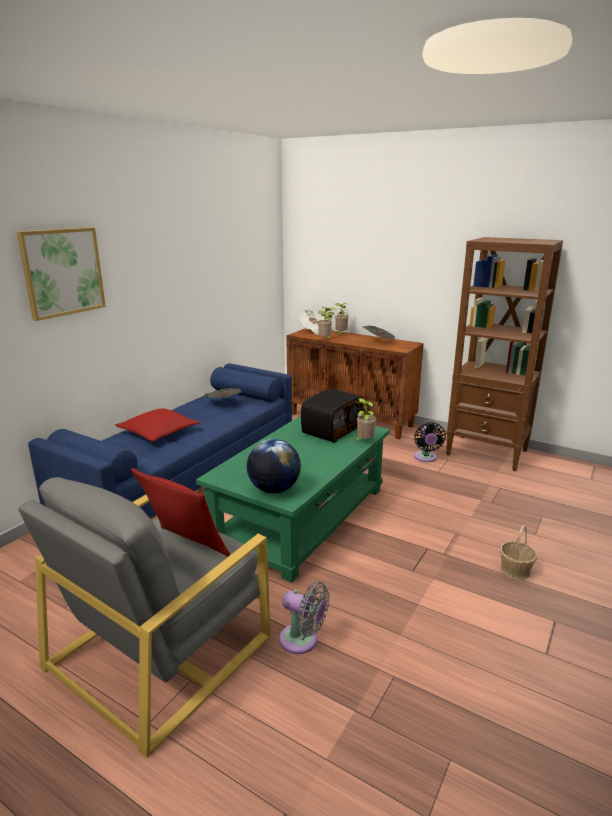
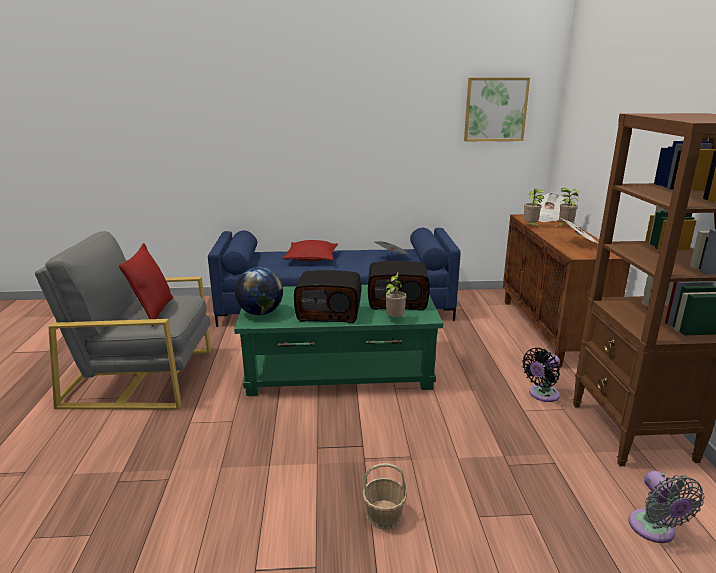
camera: 55 degrees right, 0 degrees up
(62, 272) = (267, 115): picture -> picture (495, 109)
(302, 641) = (182, 424): grey fan -> grey fan (654, 530)
(318, 460) = (329, 313): none -> radio

